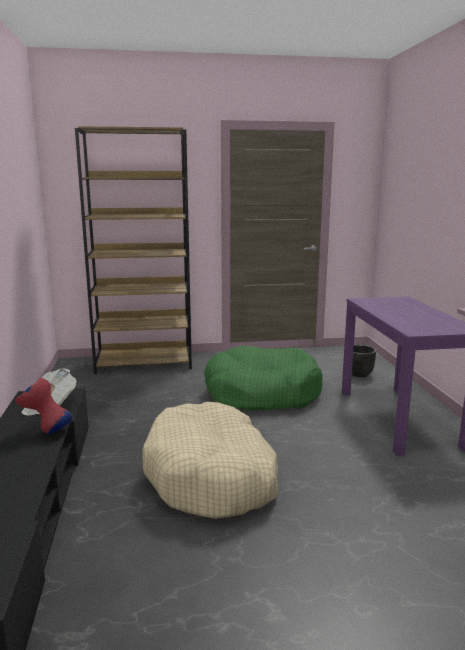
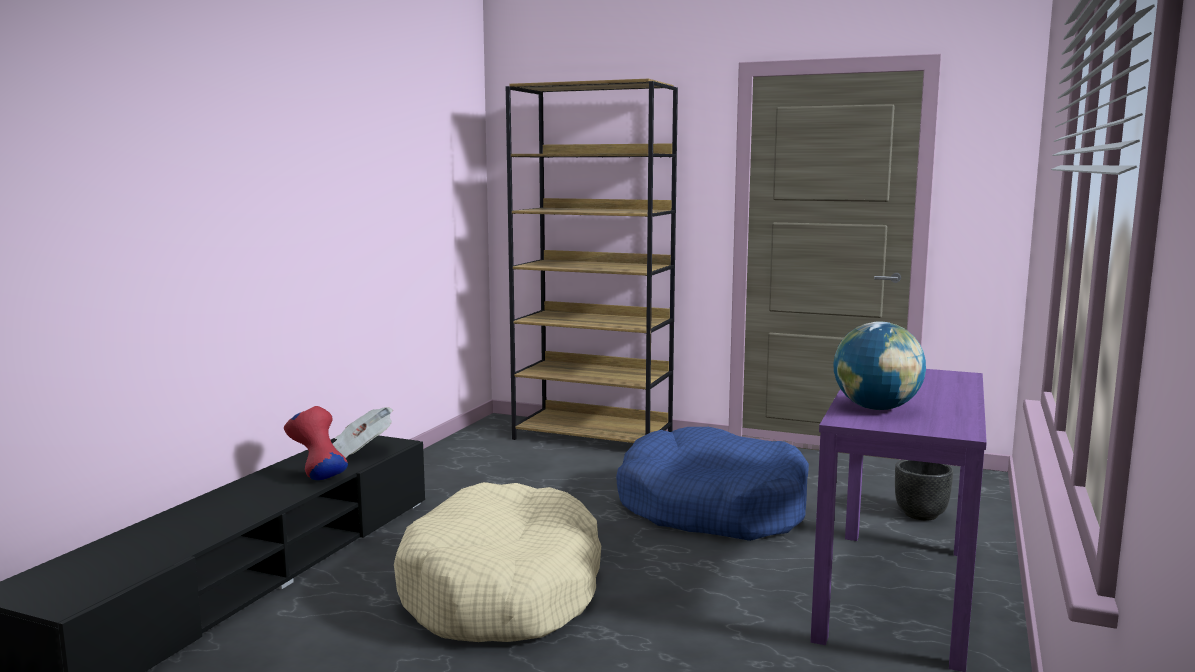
camera: 30 degrees right, 5 degrees down
(262, 393) = (712, 508): green dog bed -> blue dog bed
(411, 323) = (876, 408): none -> globe

